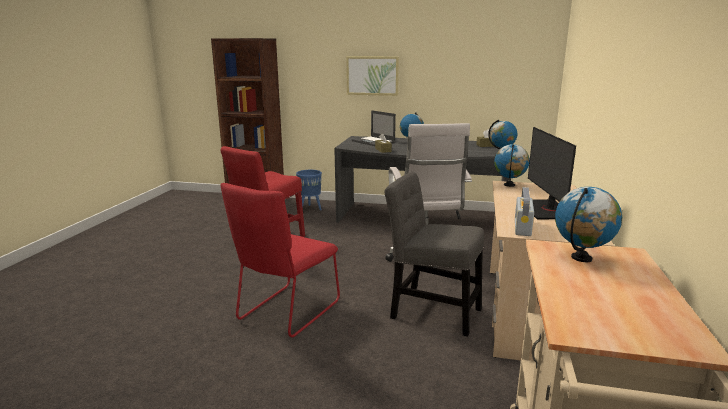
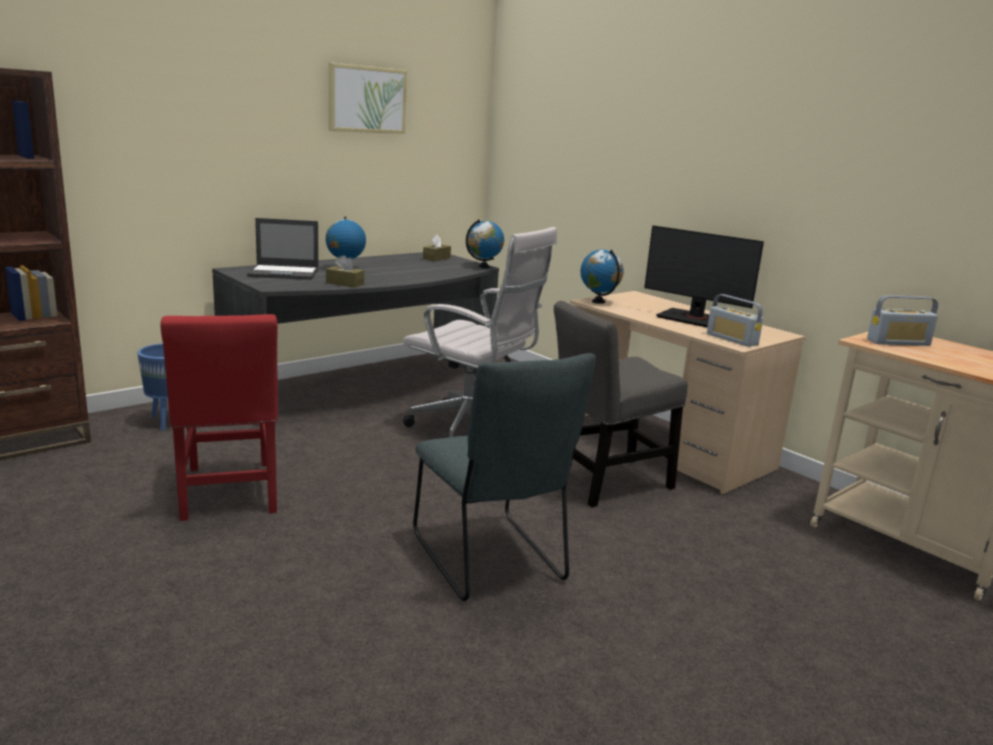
camera: 55 degrees left, 0 degrees up
(286, 312) = (491, 561): red chair -> grey chair
(372, 75) = (242, 155): picture -> picture (367, 99)
(581, 258) = (898, 342): globe -> radio

